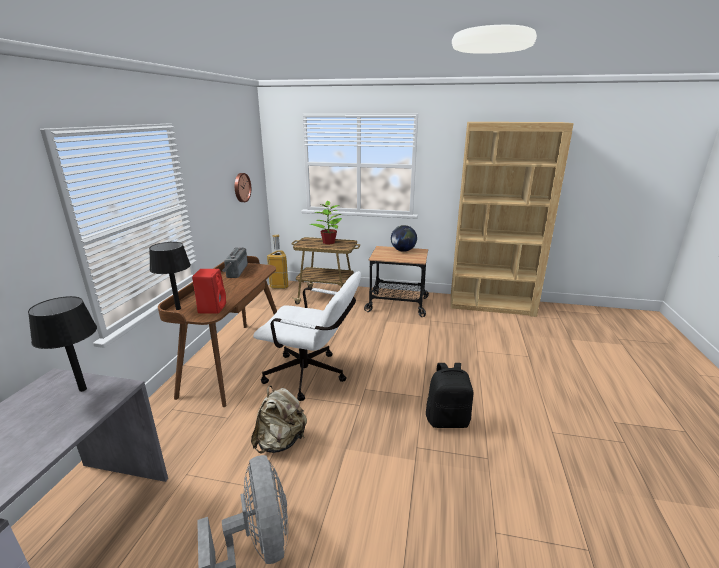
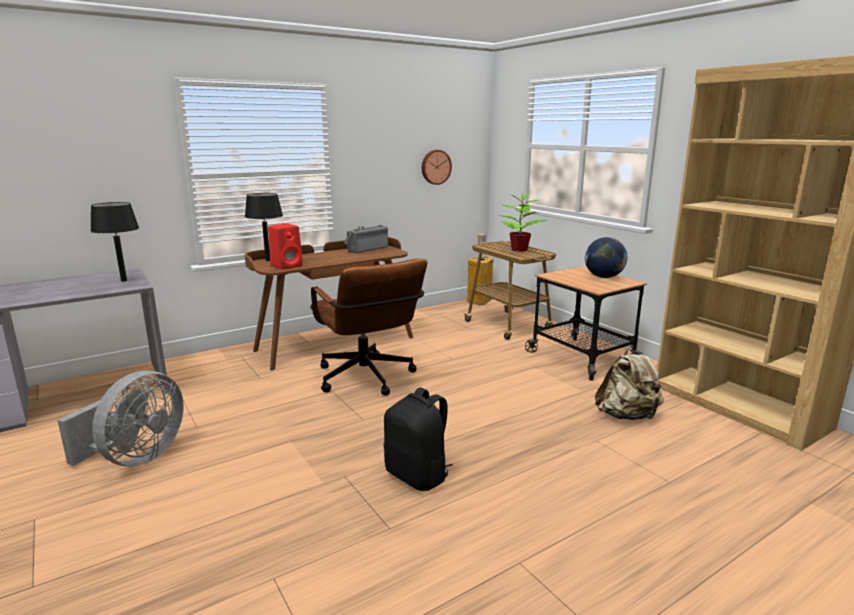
camera: 45 degrees right, 5 degrees down
(280, 442) = (260, 410): beige backpack -> beige backpack (627, 416)
(312, 376) = (368, 380): white office chair -> brown office chair

